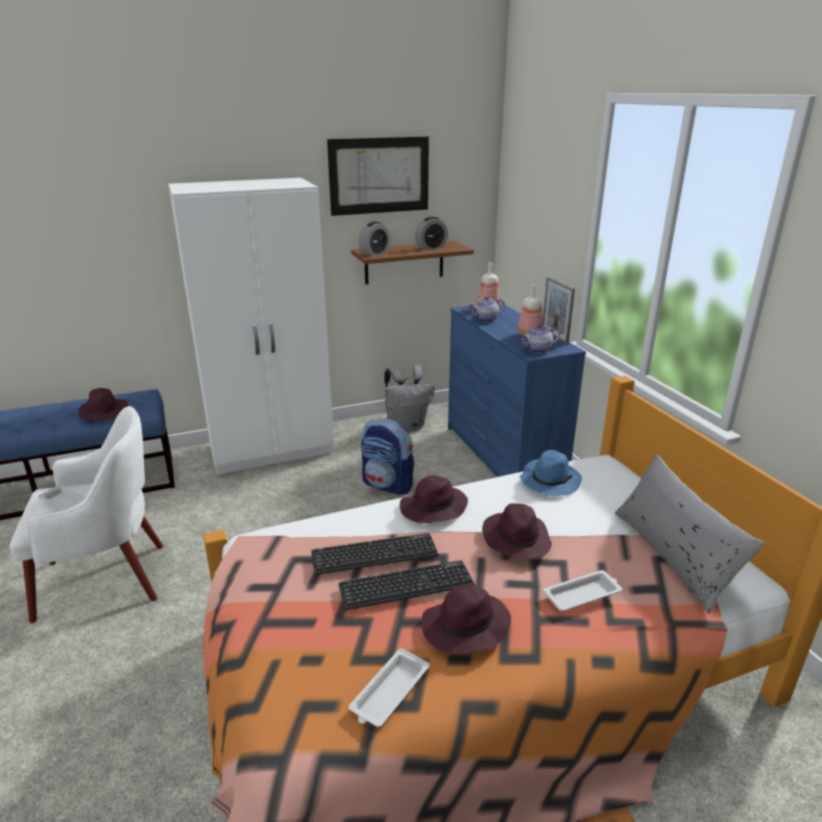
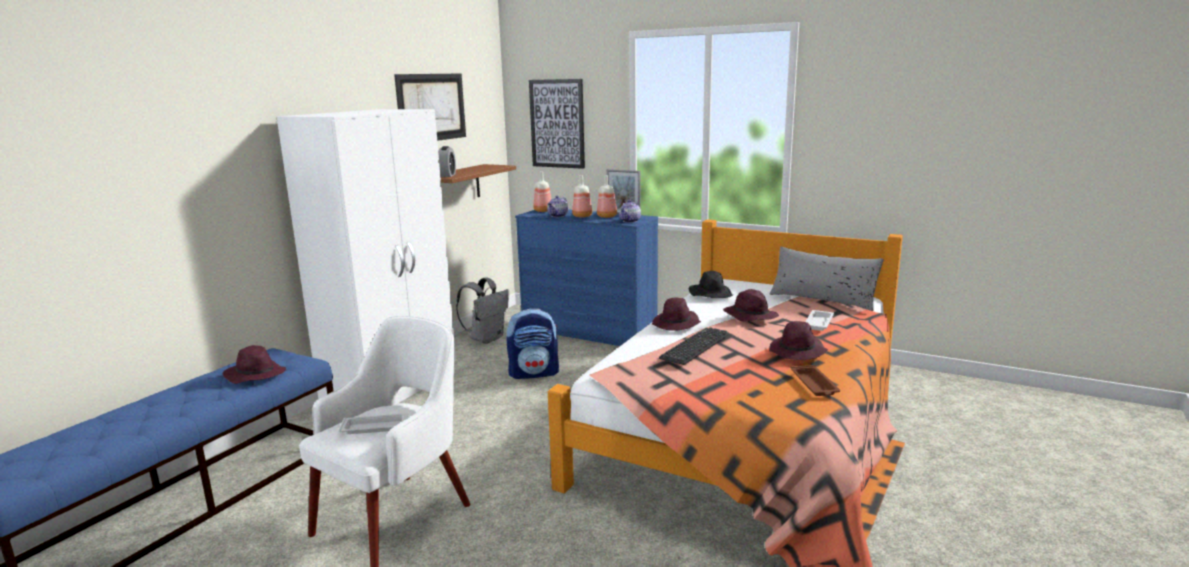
camera: 40 degrees left, 10 degrees down
(389, 693) = (814, 385): white tray -> brown tray
(406, 585) = (738, 350): keyboard -> none
(431, 247) = (480, 168): alarm clock -> none
(507, 327) = (583, 216): none -> bottle
(533, 205) = (557, 124): none -> picture
(549, 481) = (710, 294): blue hat -> black hat

